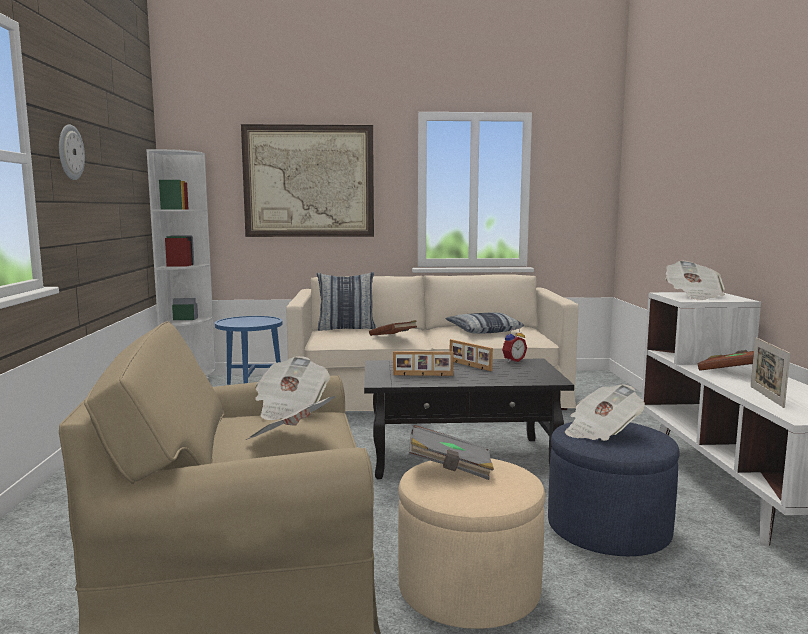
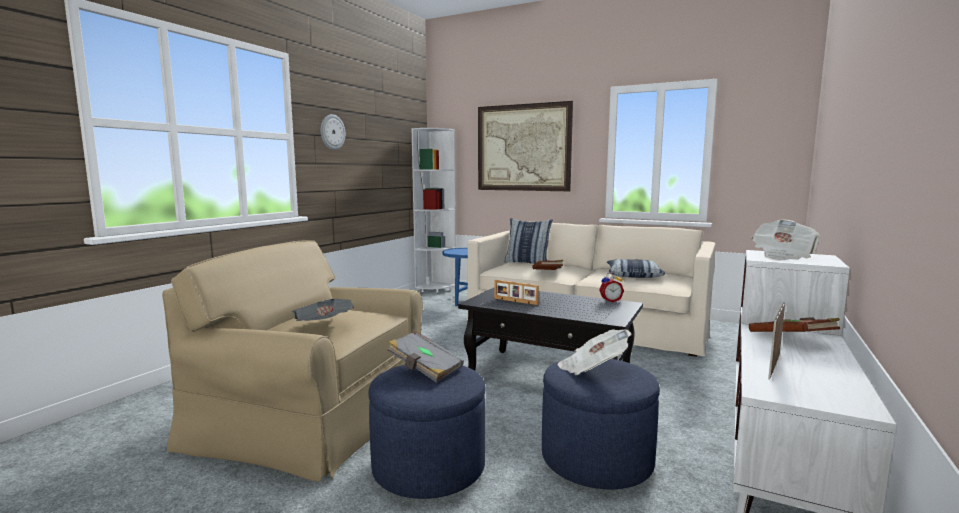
camera: 30 degrees right, 0 degrees up
(290, 408) = (366, 308): newspaper -> none
(469, 366) = (565, 300): picture frame -> none
(469, 589) = (429, 467): beige ottoman -> blue ottoman

